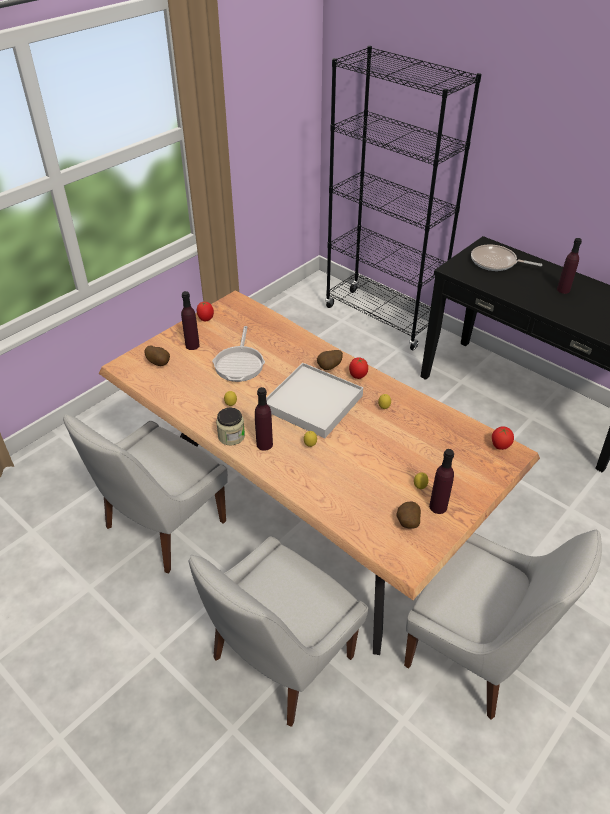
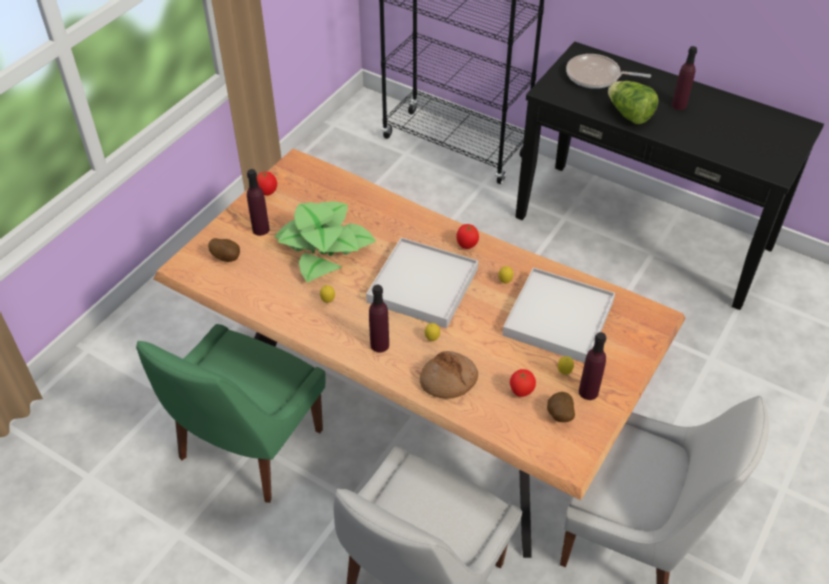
camera: 10 degrees left, 5 degrees up
(162, 527) = (247, 448): white chair -> green chair
(231, 436) = (338, 340): jar -> none
(239, 364) = (324, 247): frying pan -> potted plant
(316, 481) = (448, 380): none -> bread
(329, 368) = (431, 238): potato -> none
(423, 443) = (558, 318): none -> white tray
(499, 446) = (641, 312): tomato -> tomato (521, 392)
(518, 293) = (629, 115): none -> lettuce

